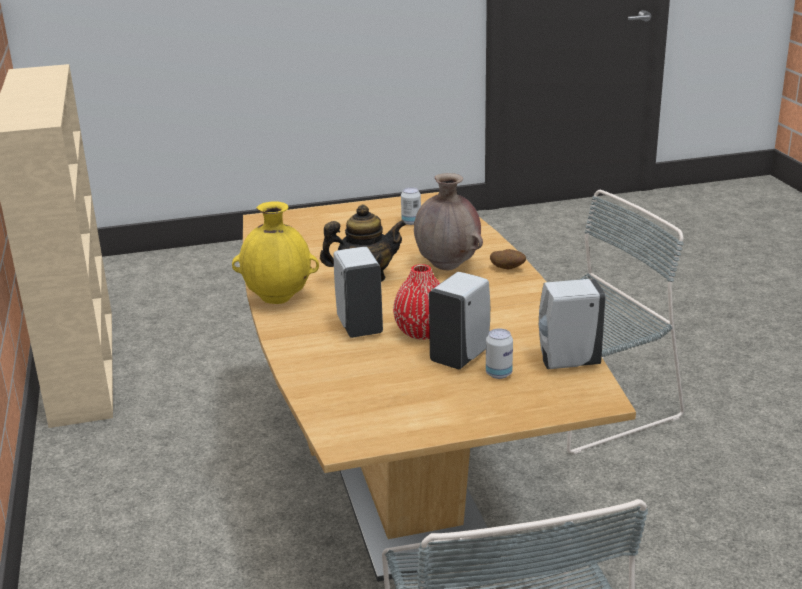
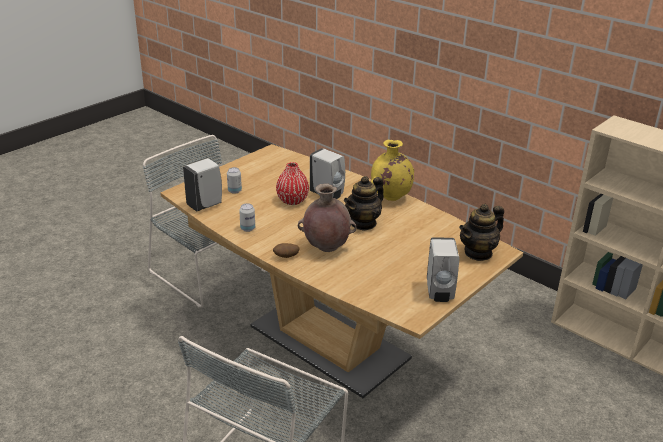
camera: 145 degrees right, 5 degrees up
(288, 223) = (478, 253): none -> teapot
(411, 222) = (398, 282): can -> can (247, 229)
(461, 356) = (260, 194): white soap dispenser -> white soap dispenser (439, 293)

